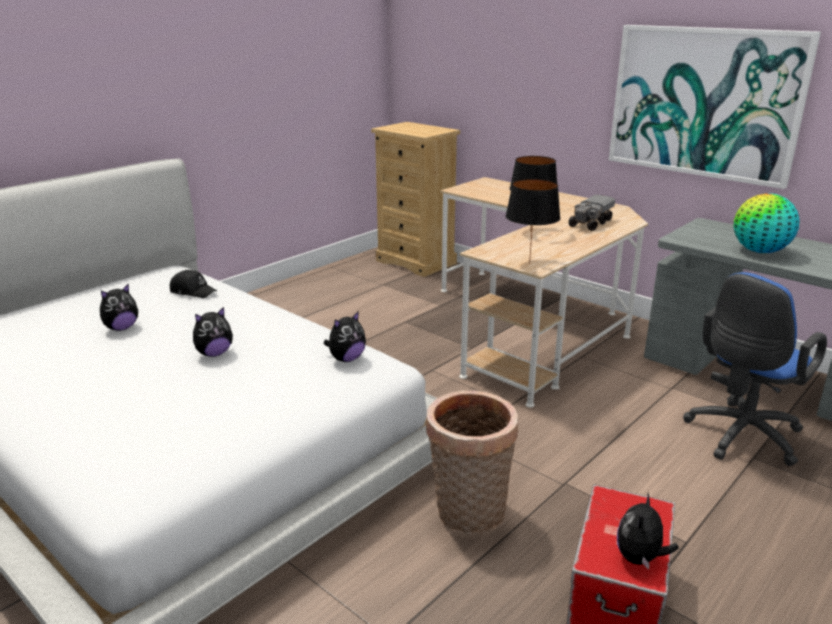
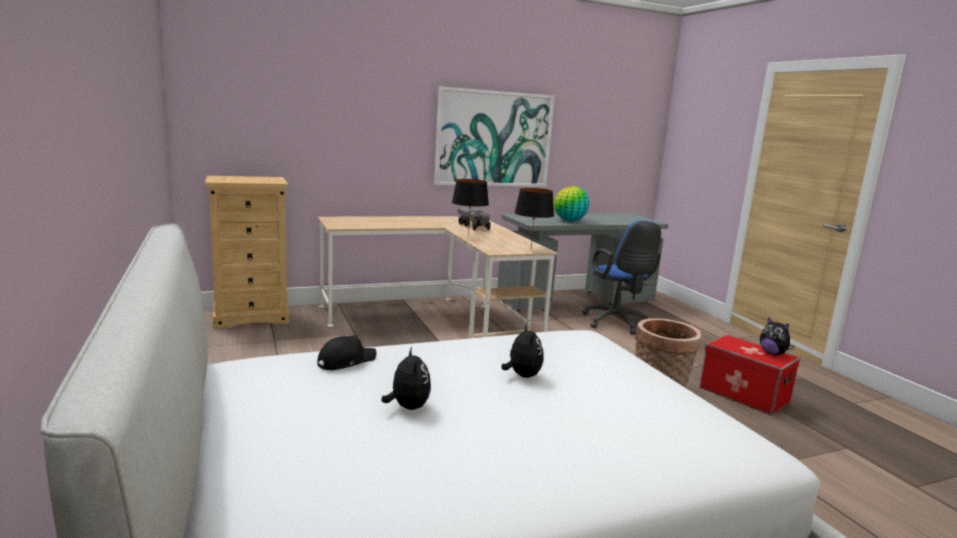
camera: 65 degrees left, 10 degrees down
(346, 359) = (570, 338): plush toy -> none

